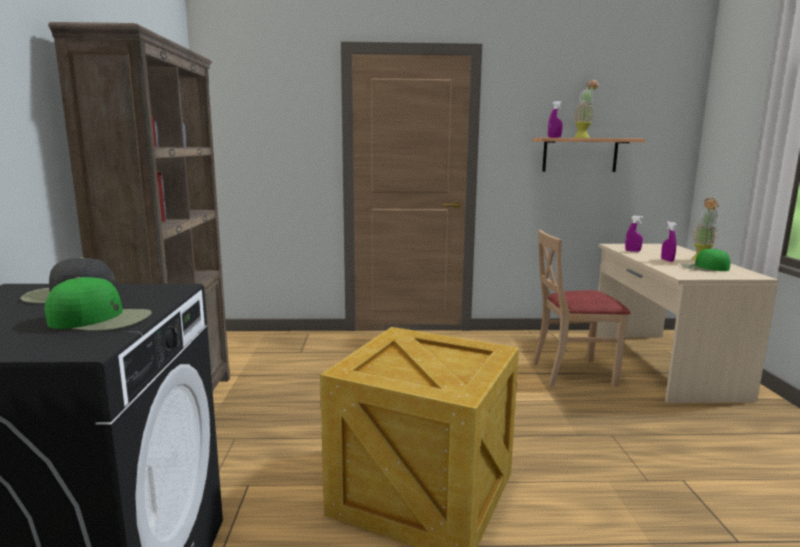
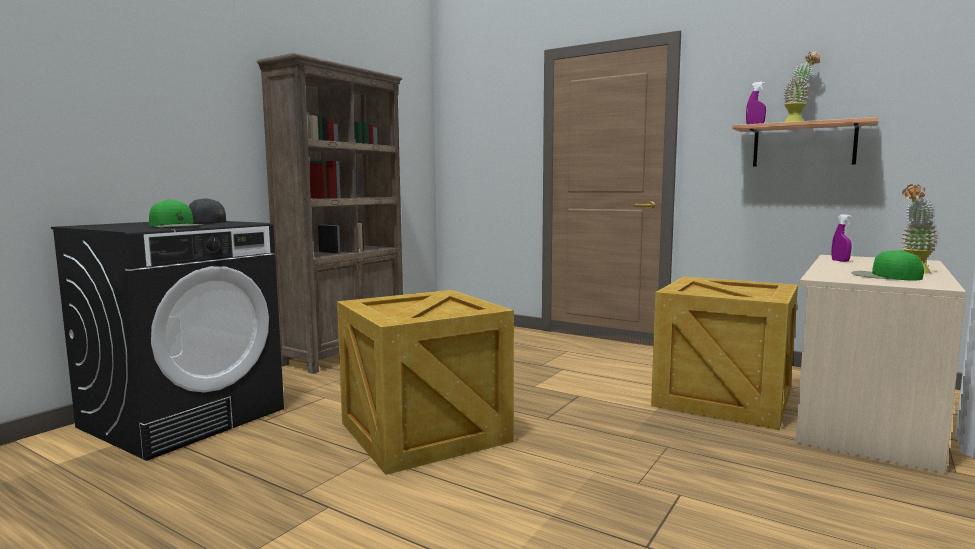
camera: 35 degrees right, 5 degrees down
(573, 373) = (721, 397): beige chair -> crate
(667, 260) = (856, 269): purple spray bottle -> none

